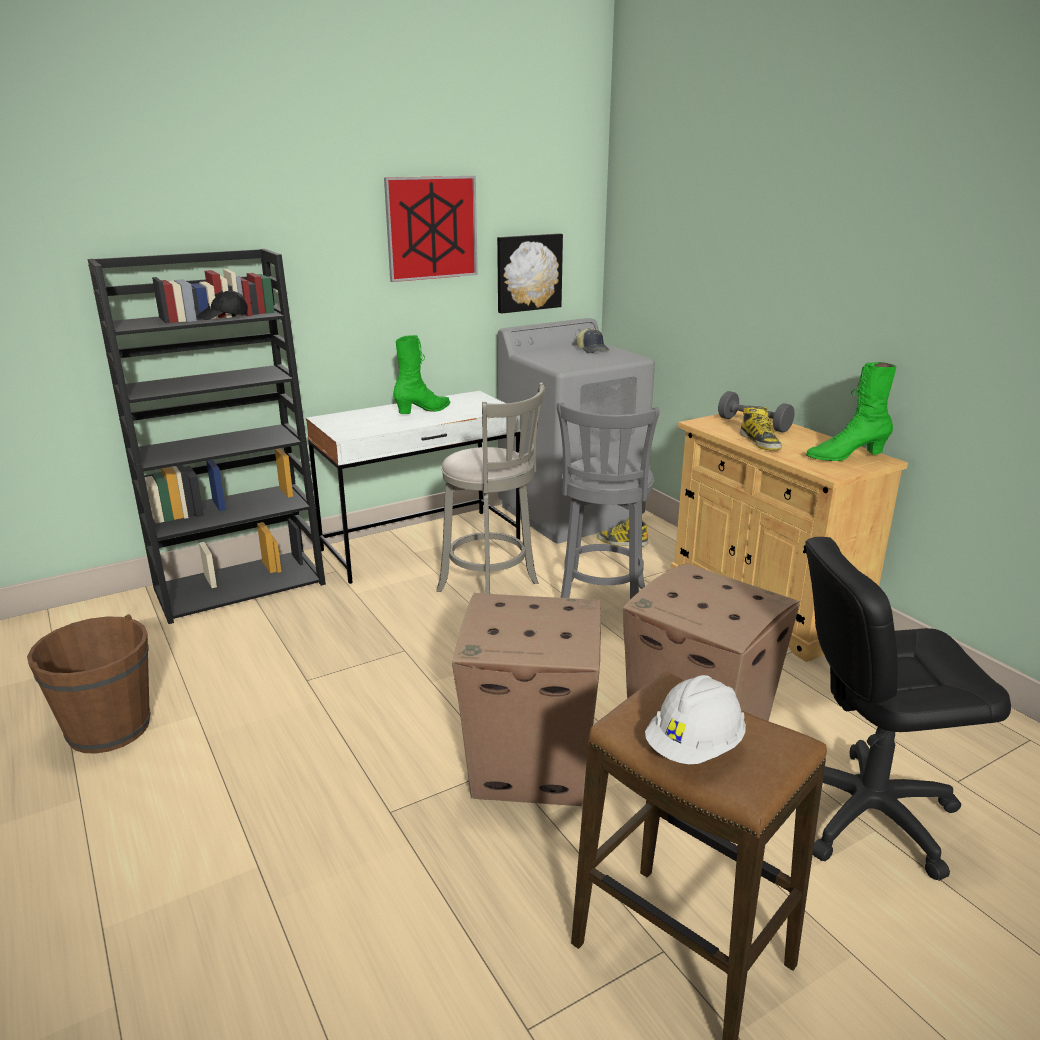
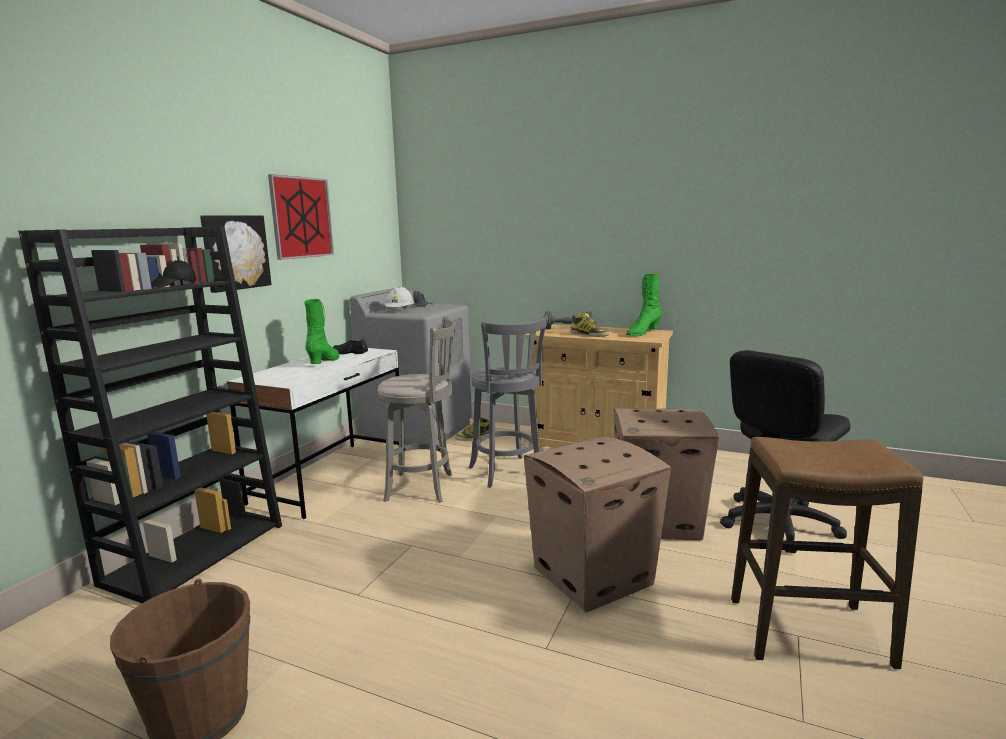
camera: 35 degrees left, 10 degrees down
(467, 403) = (350, 352): none -> black shoe
(528, 272) = (361, 254): picture -> picture (235, 252)
(695, 747) = (837, 460): white hard hat -> white hard hat (400, 311)

